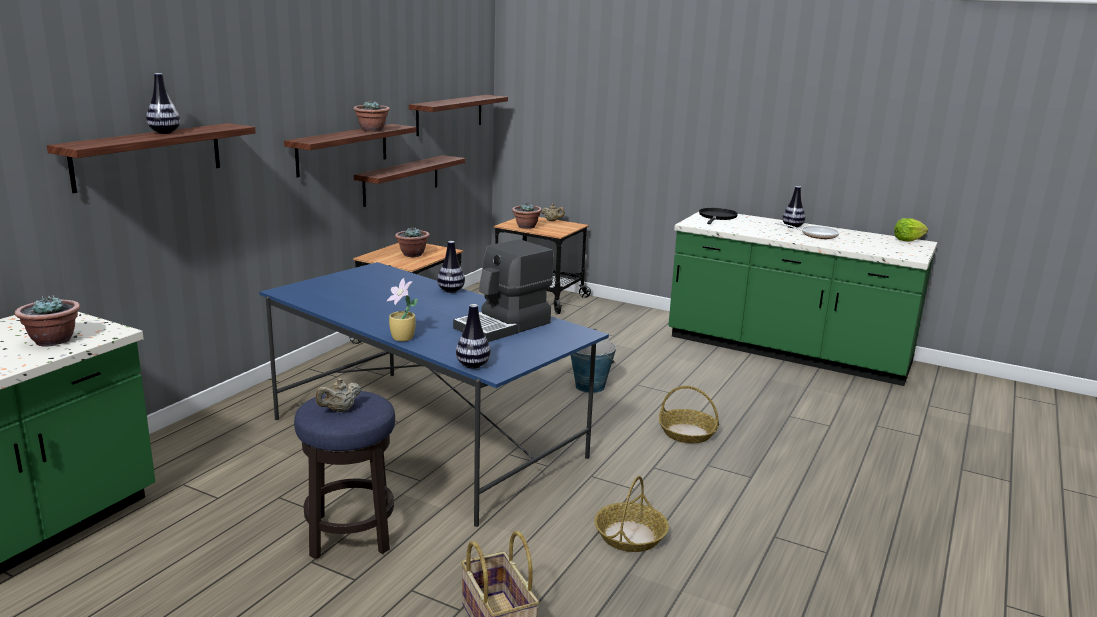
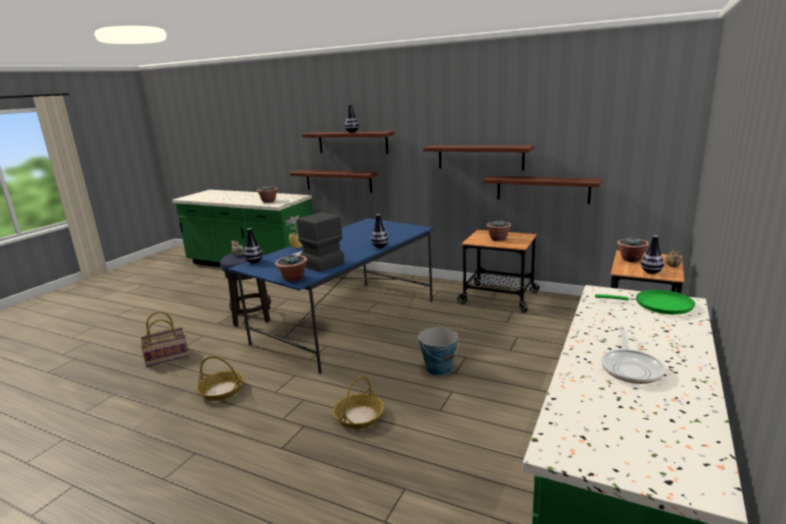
camera: 90 degrees right, 0 degrees up
(372, 130) = (493, 146): potted plant -> potted plant (293, 279)
(450, 114) = (616, 145): shelf -> shelf (338, 181)
(717, 217) = (658, 305): black frying pan -> green frying pan
(792, 227) = (667, 353): vase -> vase (651, 272)
(908, 240) = (707, 471): lettuce -> none

